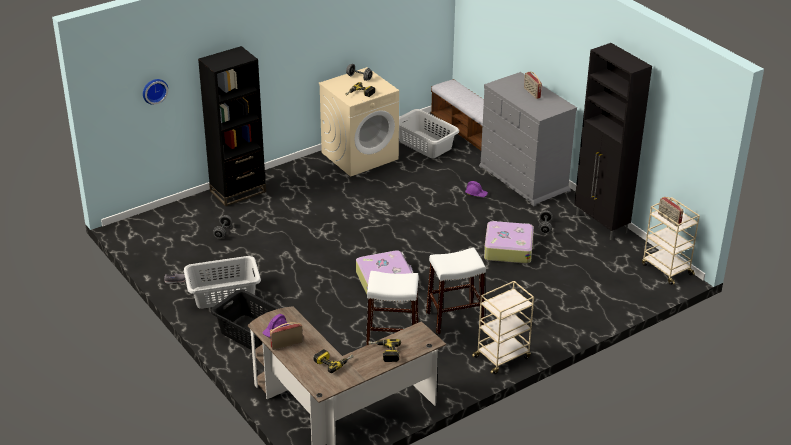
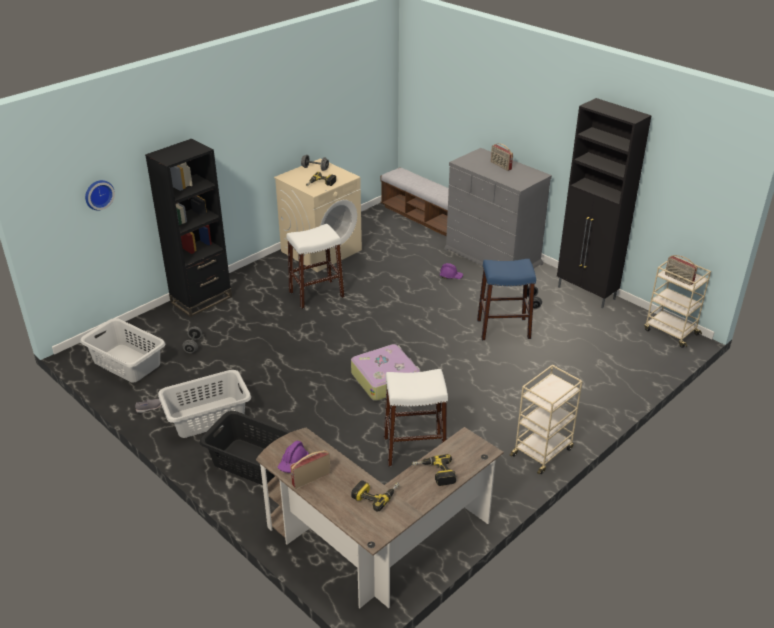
camera: 10 degrees left, 0 degrees up
(425, 144) = (384, 233): grey laundry basket -> grey laundry basket (127, 363)
(454, 319) = (475, 413): white stool -> white stool (316, 294)
(508, 249) = (503, 329): suitcase -> blue stool

